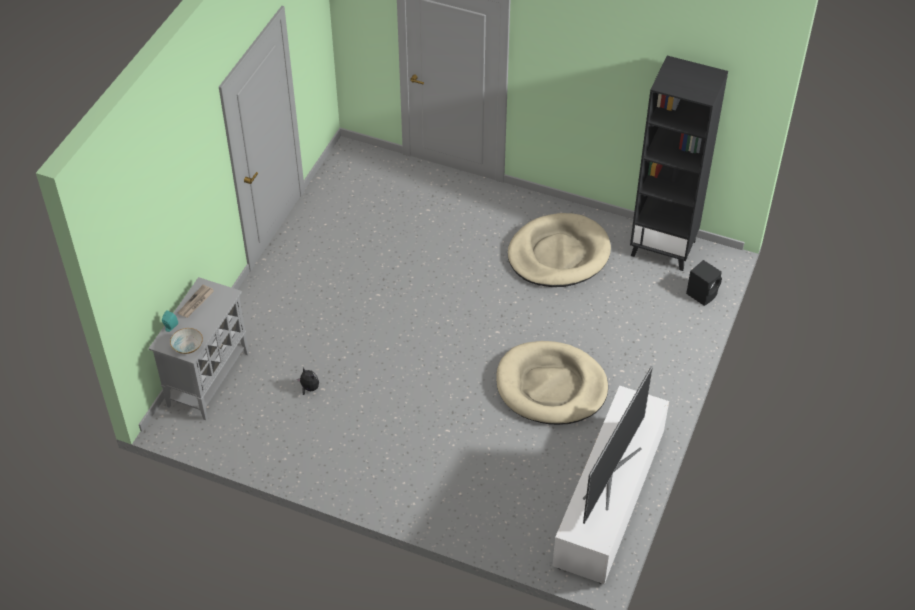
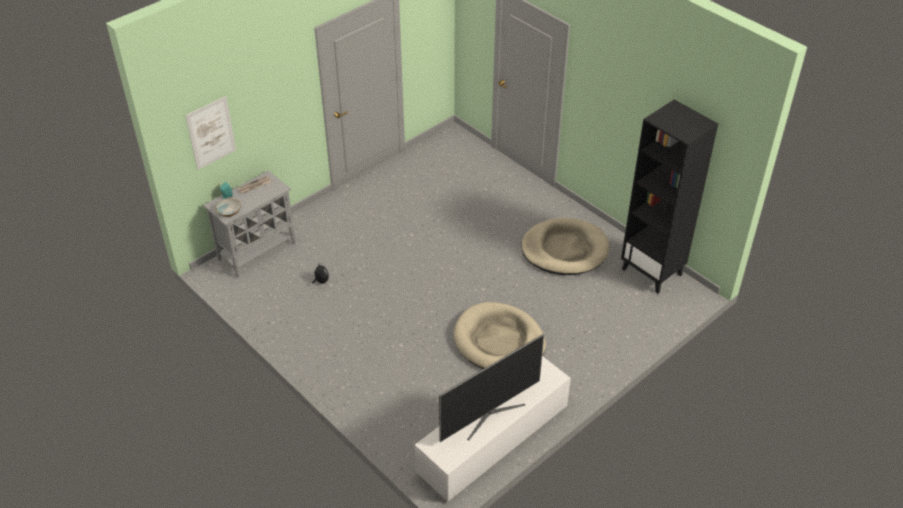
camera: 25 degrees right, 5 degrees down
(145, 258) = (211, 133): none -> picture
(702, 294) = (664, 315): black speaker -> none

